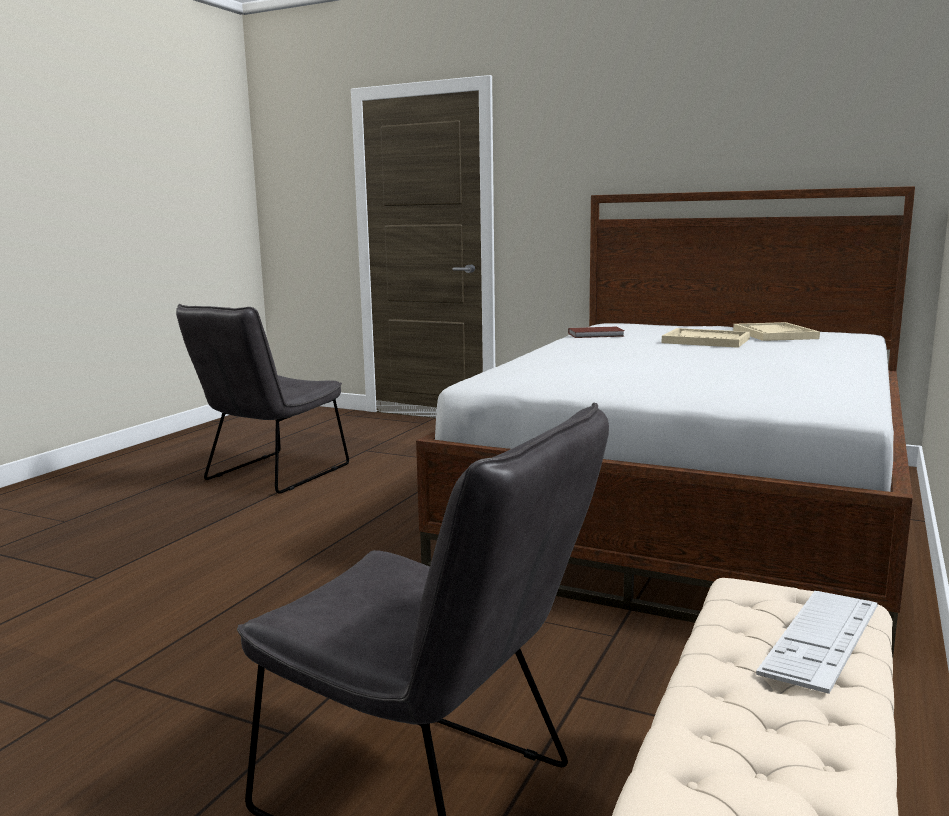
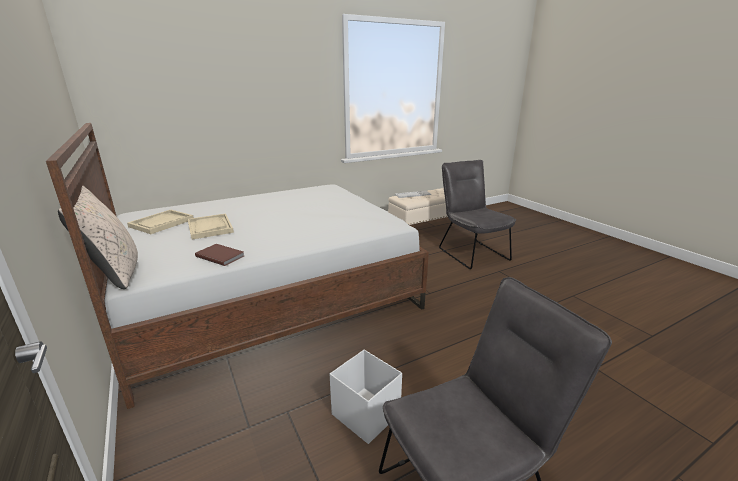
camera: 145 degrees left, 10 degrees up
(391, 477) = (365, 413): none -> white storage box
(639, 323) = (115, 273): none -> beige pillow

